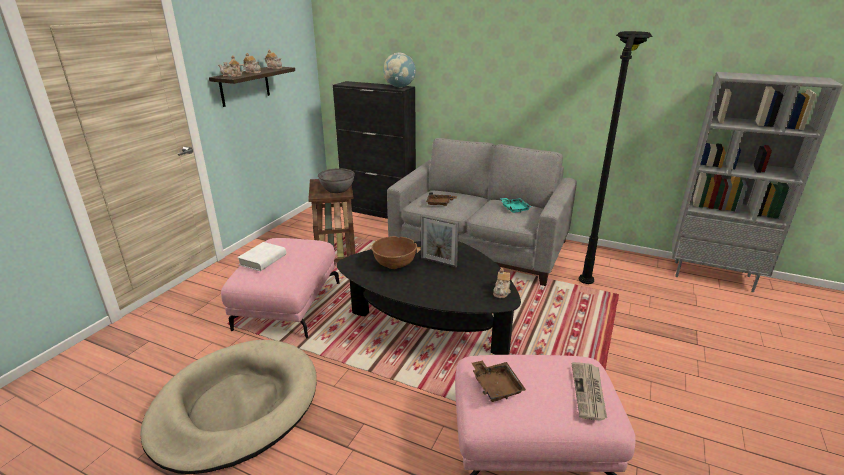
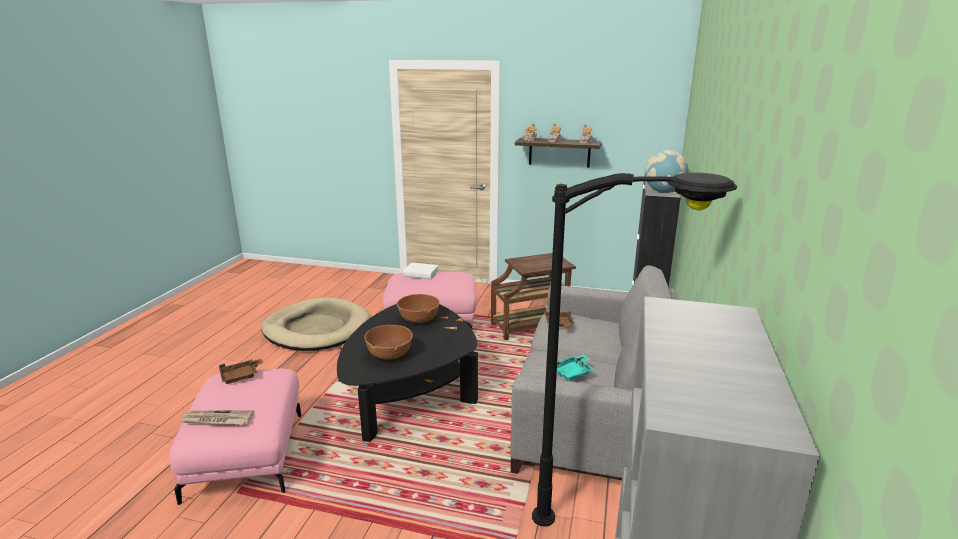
camera: 80 degrees right, 5 degrees down
(337, 189) = (535, 265): grey bowl -> none
(438, 262) = (426, 339): picture frame -> none
(466, 281) = (389, 354): none -> brown bowl
(501, 292) = (370, 373): teapot -> none

